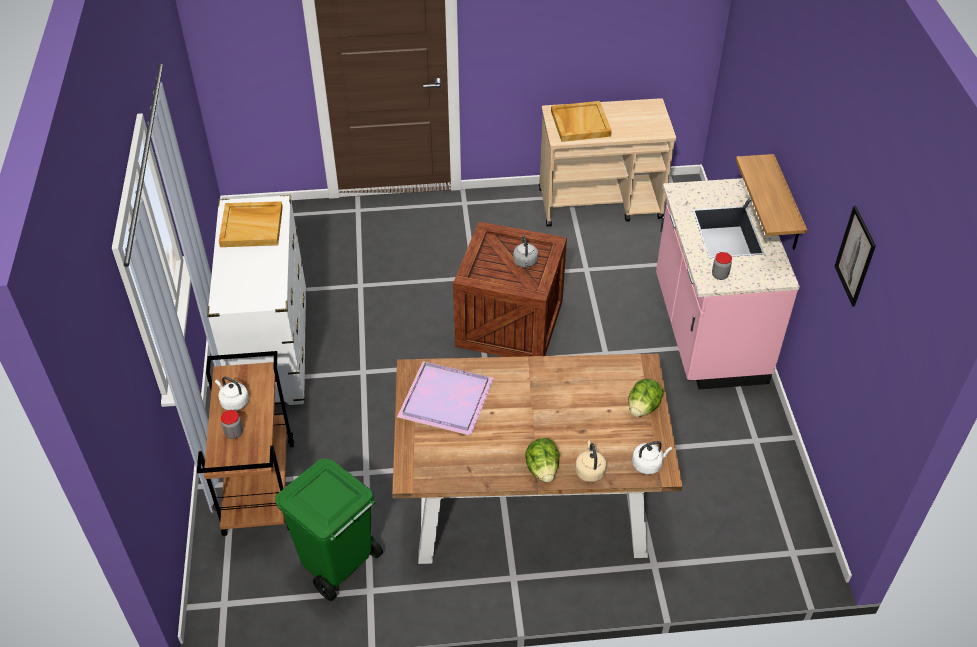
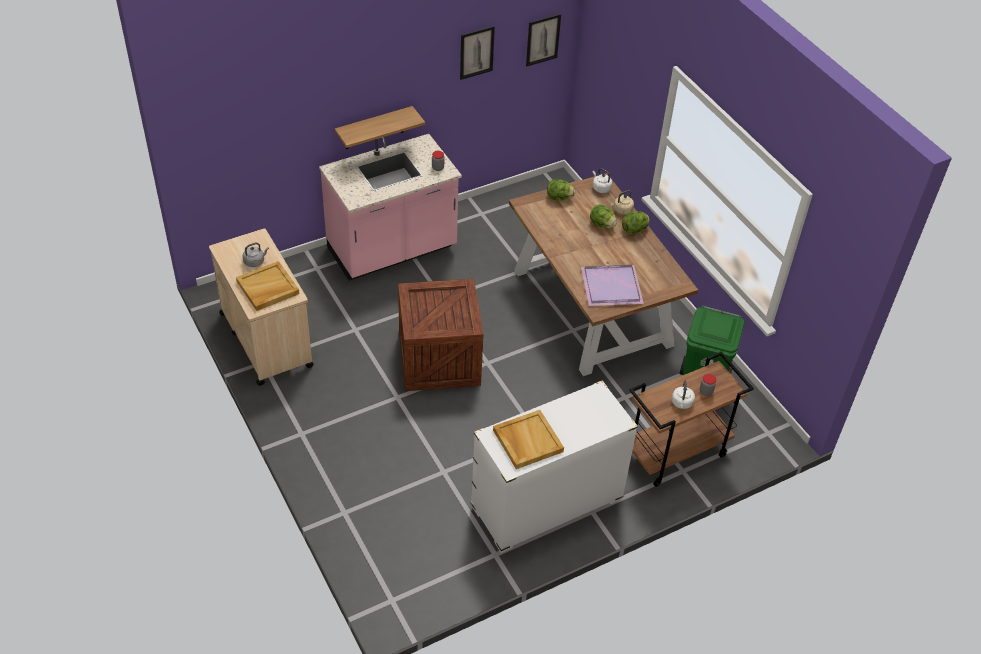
camera: 115 degrees left, 0 degrees up
(525, 262) = (436, 301): grey kettle -> grey kettle (255, 261)
(568, 435) = (602, 224): none -> lettuce
(895, 355) = (543, 40): none -> picture

